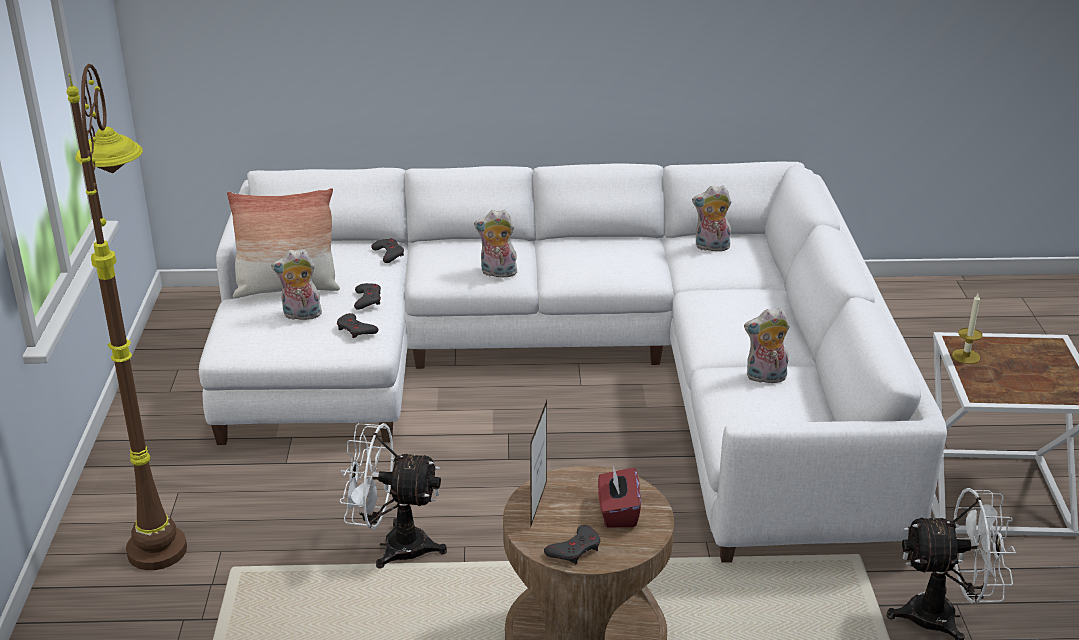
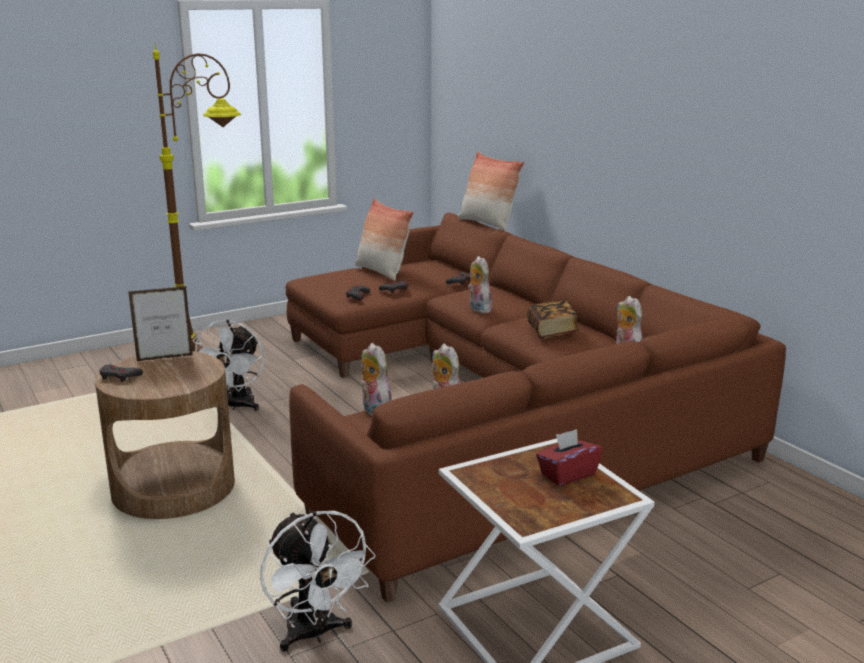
camera: 60 degrees right, 10 degrees down
(301, 315) = (356, 281): plush toy -> plush toy (374, 411)
(341, 166) = (487, 223): none -> pillow
(393, 546) = (236, 406): white fan -> white fan turned 150 degrees counterclockwise
(576, 371) = (494, 407): white sofa -> brown sofa
(614, 258) = (552, 331): none -> book
(618, 512) = (170, 379): red tissue box -> red tissue box (567, 474)
(966, 356) = (532, 456): candle -> none

